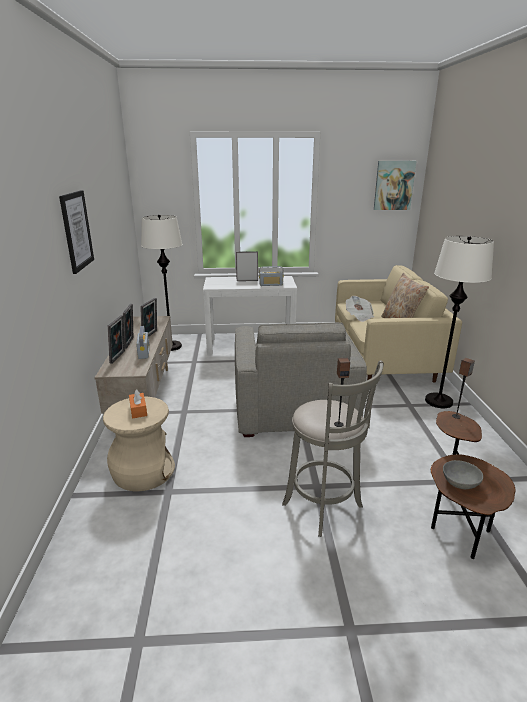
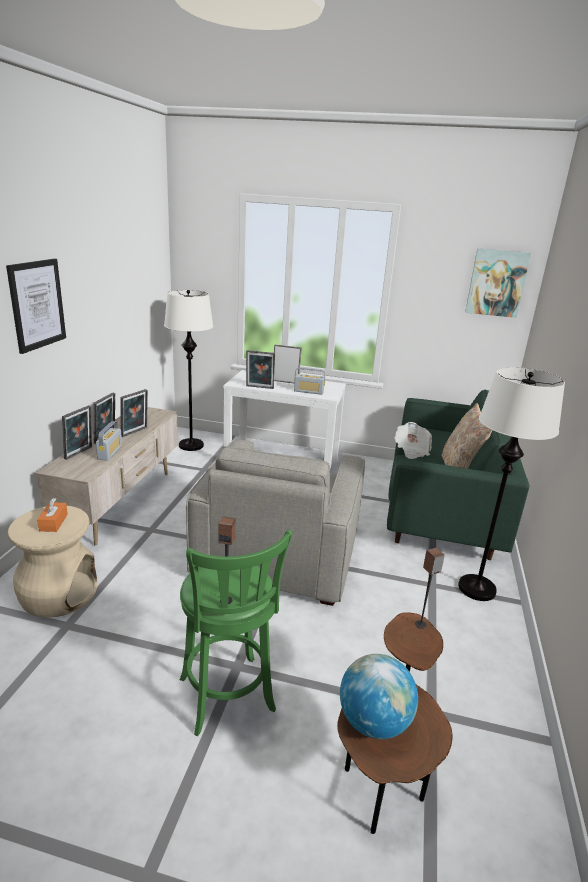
camera: 15 degrees right, 0 degrees up
(232, 287) = (259, 387): none -> picture frame
(325, 508) = (228, 699): grey stool -> green stool
(383, 357) = (441, 509): beige sofa -> green sofa
(459, 482) = (373, 721): grey bowl -> globe

